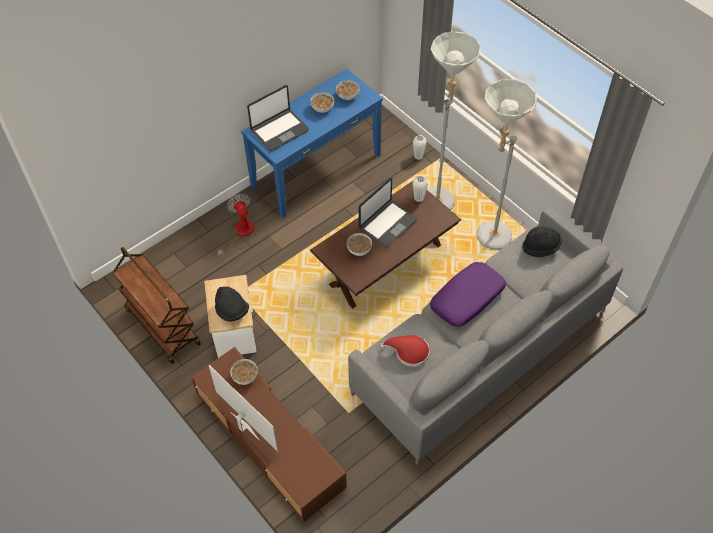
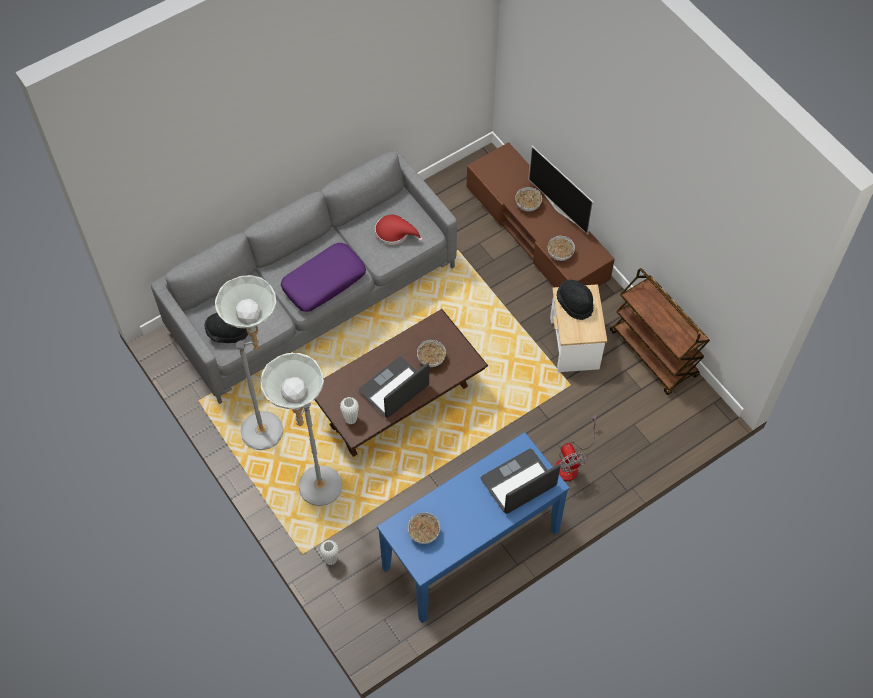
camera: 175 degrees left, 5 degrees up
(322, 108) = (460, 514): bowl -> bowl (528, 205)

